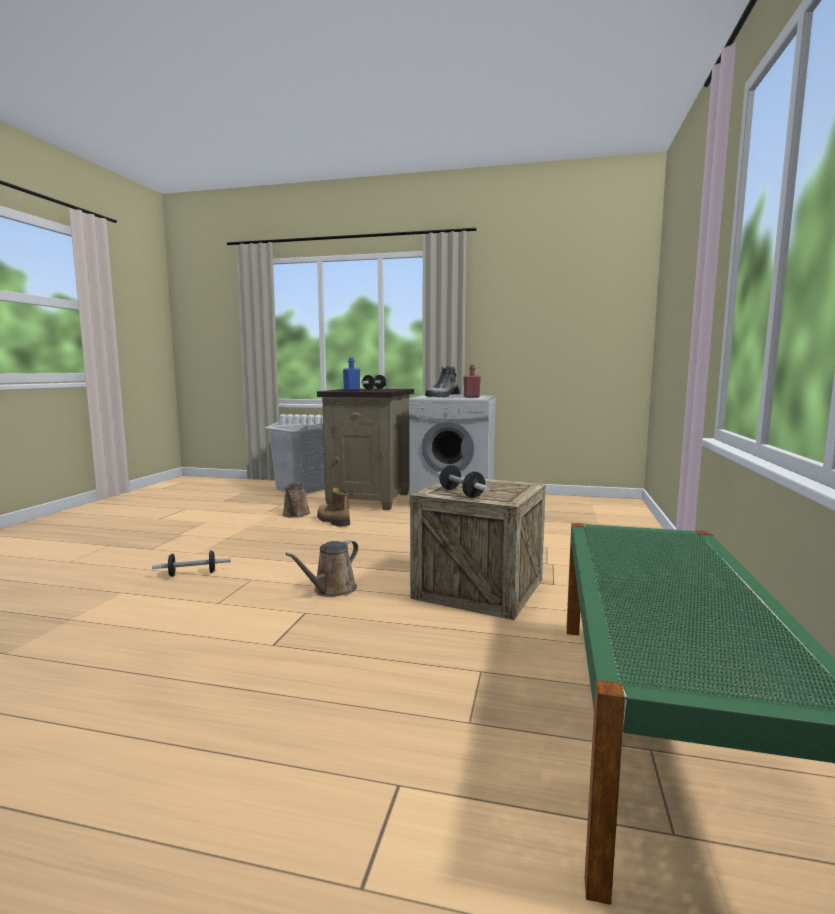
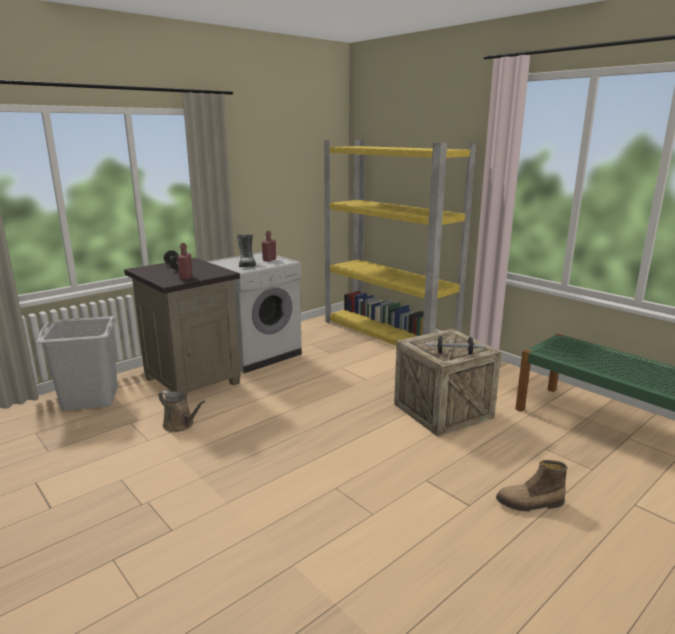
camera: 55 degrees left, 10 degrees up
(192, 573) = (287, 515): dumbbell -> none
(331, 590) = (395, 459): brown watering can -> none
(332, 521) = (231, 414): boot -> boot (530, 504)
(351, 390) = (186, 277): blue bottle -> red bottle
(622, 526) = (388, 334): none -> yellow bookcase

